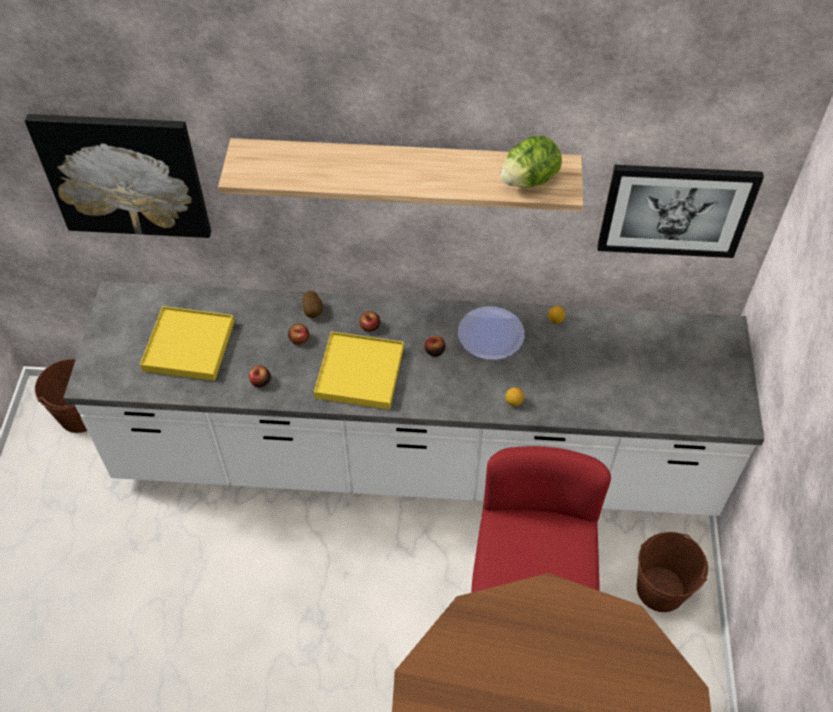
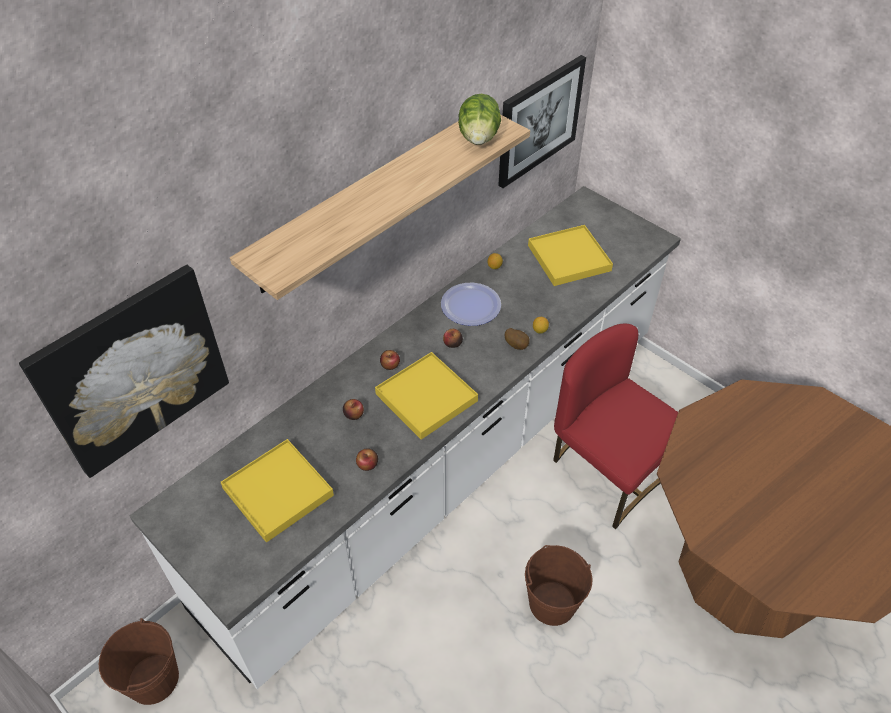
camera: 50 degrees left, 5 degrees down
(313, 311) = (337, 389): potato -> potato (517, 345)
(629, 366) = (569, 258): none -> yellow tray
(660, 589) = (665, 401): brown bucket -> brown bucket (552, 603)

